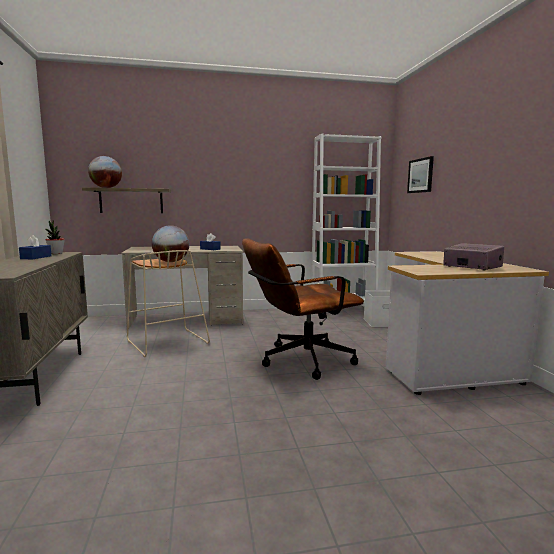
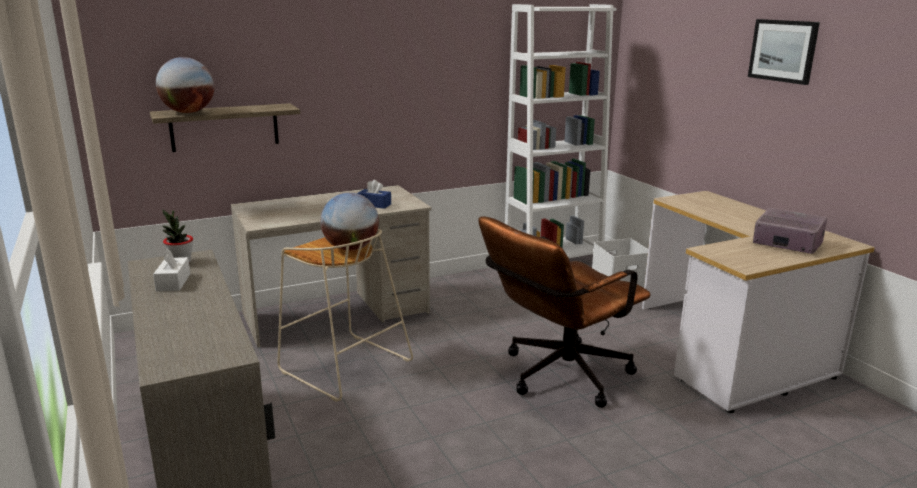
camera: 15 degrees left, 10 degrees up
(36, 257) = (173, 282): blue tissue box -> white tissue box
(420, 175) = (674, 73): picture -> picture (783, 51)

